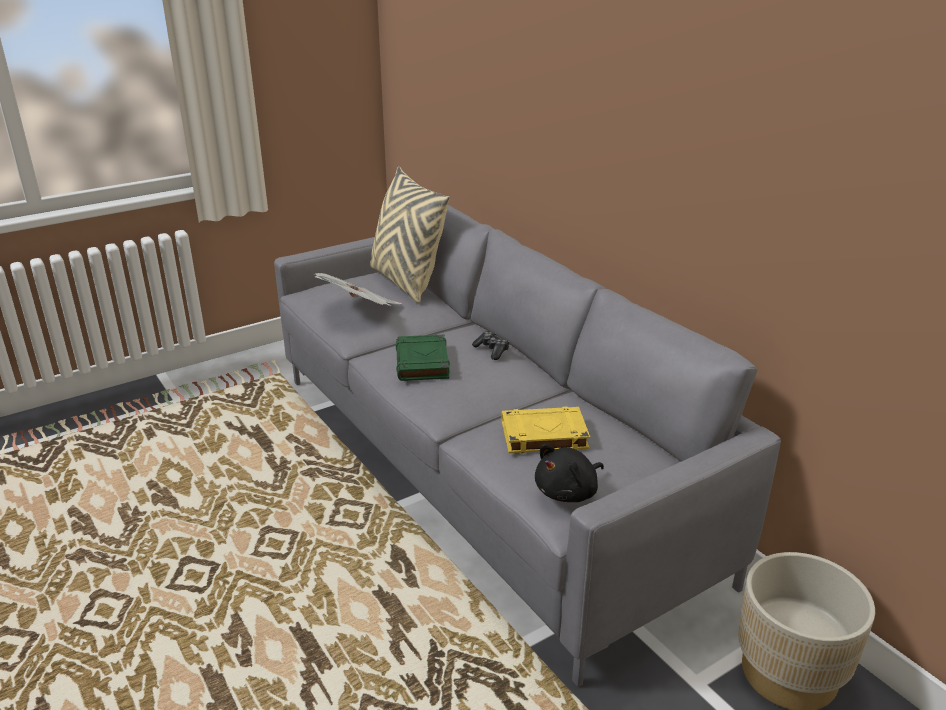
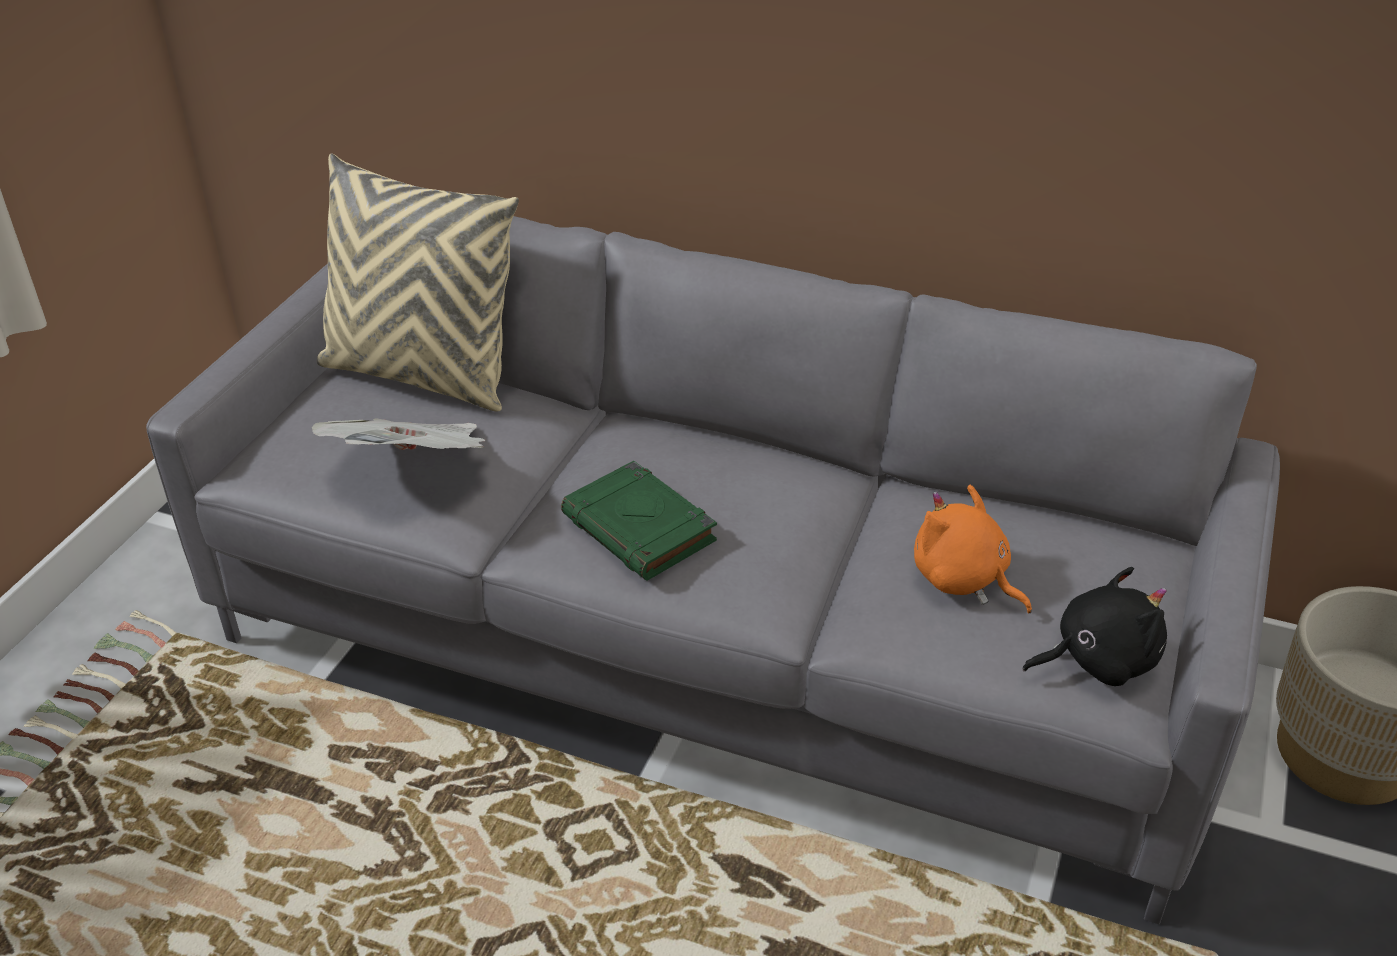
camera: 35 degrees left, 10 degrees up
(492, 350) = (716, 456): game controller -> none
(543, 435) = (963, 579): yellow book -> orange plush toy
(568, 492) = (1098, 659): black plush toy -> black plush toy turned 120 degrees counterclockwise

